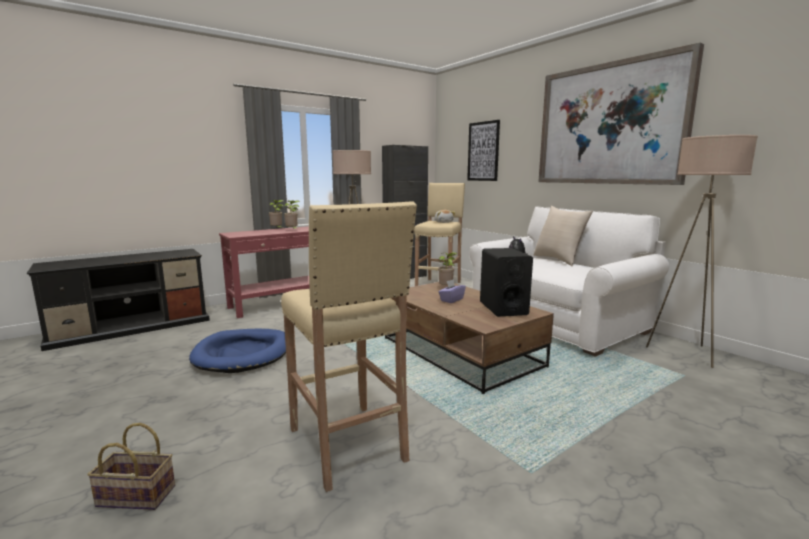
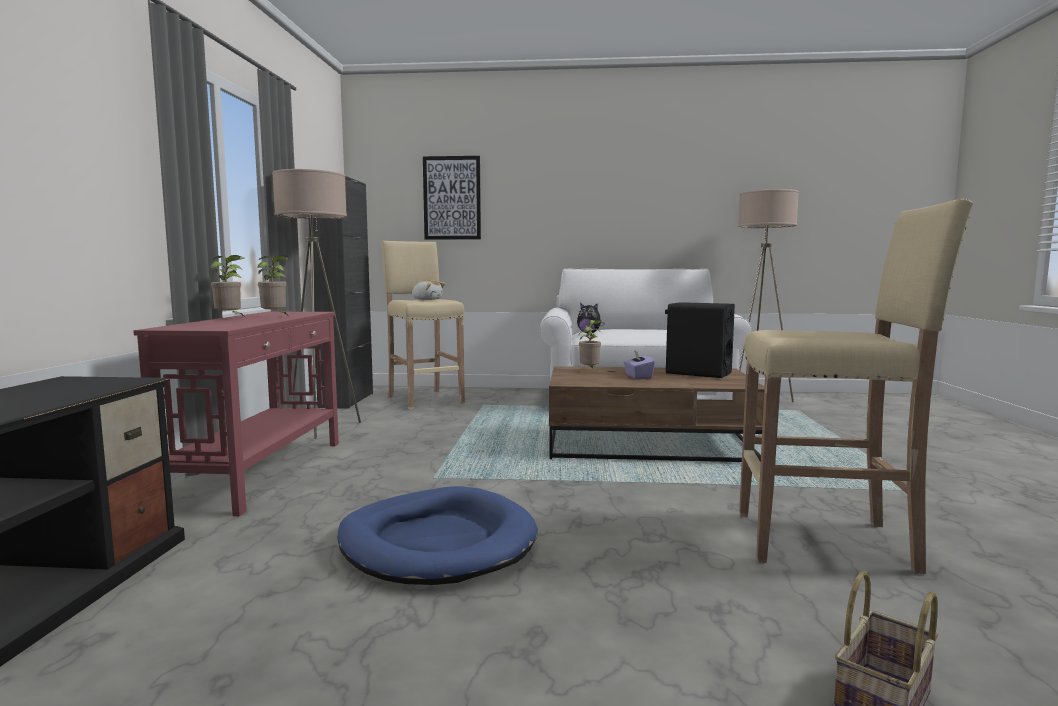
camera: 50 degrees left, 5 degrees down
(559, 260) = (622, 328): beige pillow -> none
(609, 124) = (639, 175): picture -> none

